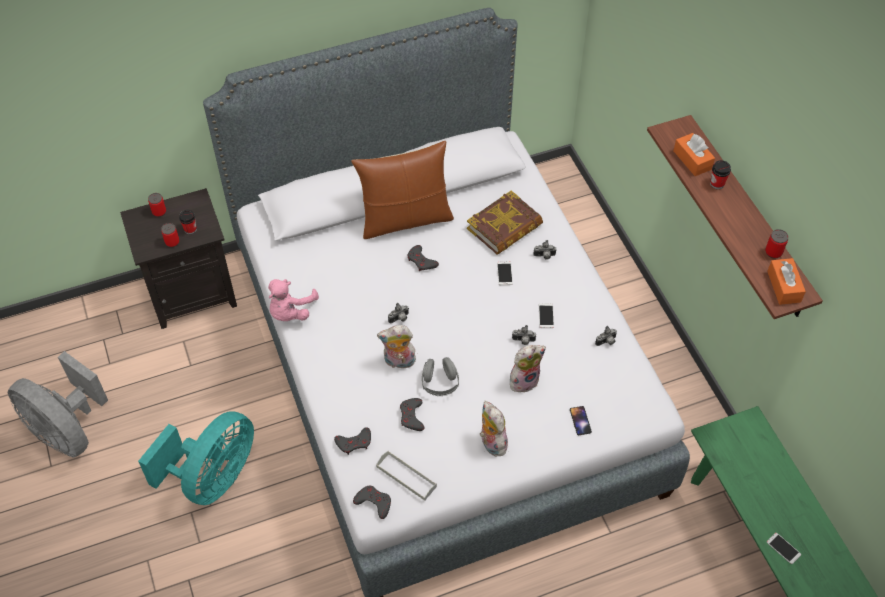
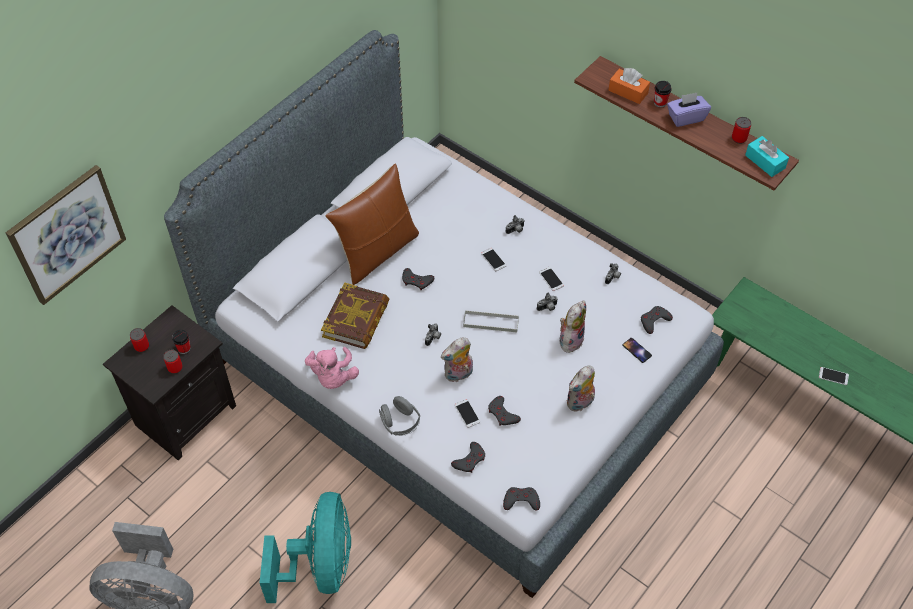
camera: 30 degrees left, 0 degrees up
(98, 78) = (67, 234): none -> picture
(381, 400) = (467, 413): none -> phone
(406, 476) = (533, 465): grey tray -> grey tray (491, 322)
(440, 383) = (506, 375): grey headphones -> grey headphones (400, 423)
(491, 443) = (580, 403): plush toy -> plush toy turned 75 degrees counterclockwise
(505, 227) = (466, 221): book -> book (356, 319)
(618, 401) = (654, 321): none -> grey game controller
(733, 209) = (686, 117): none -> purple tissue box
(783, 286) = (765, 162): orange tissue box -> turquoise tissue box

